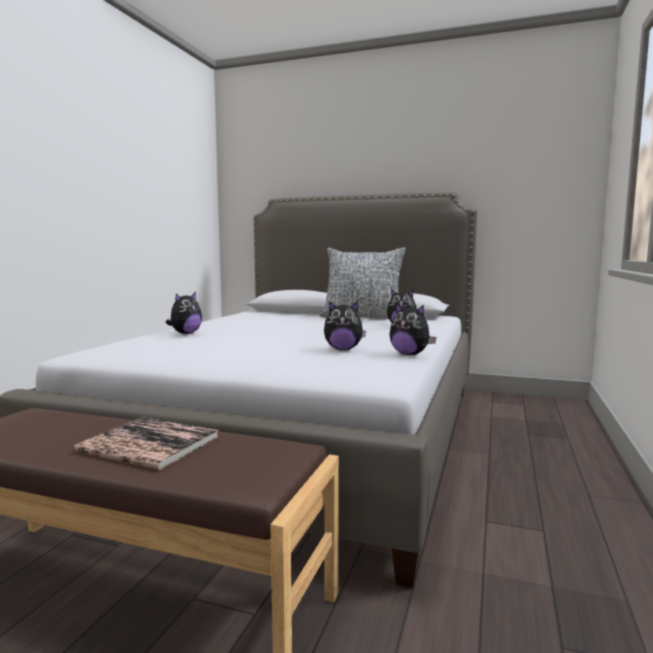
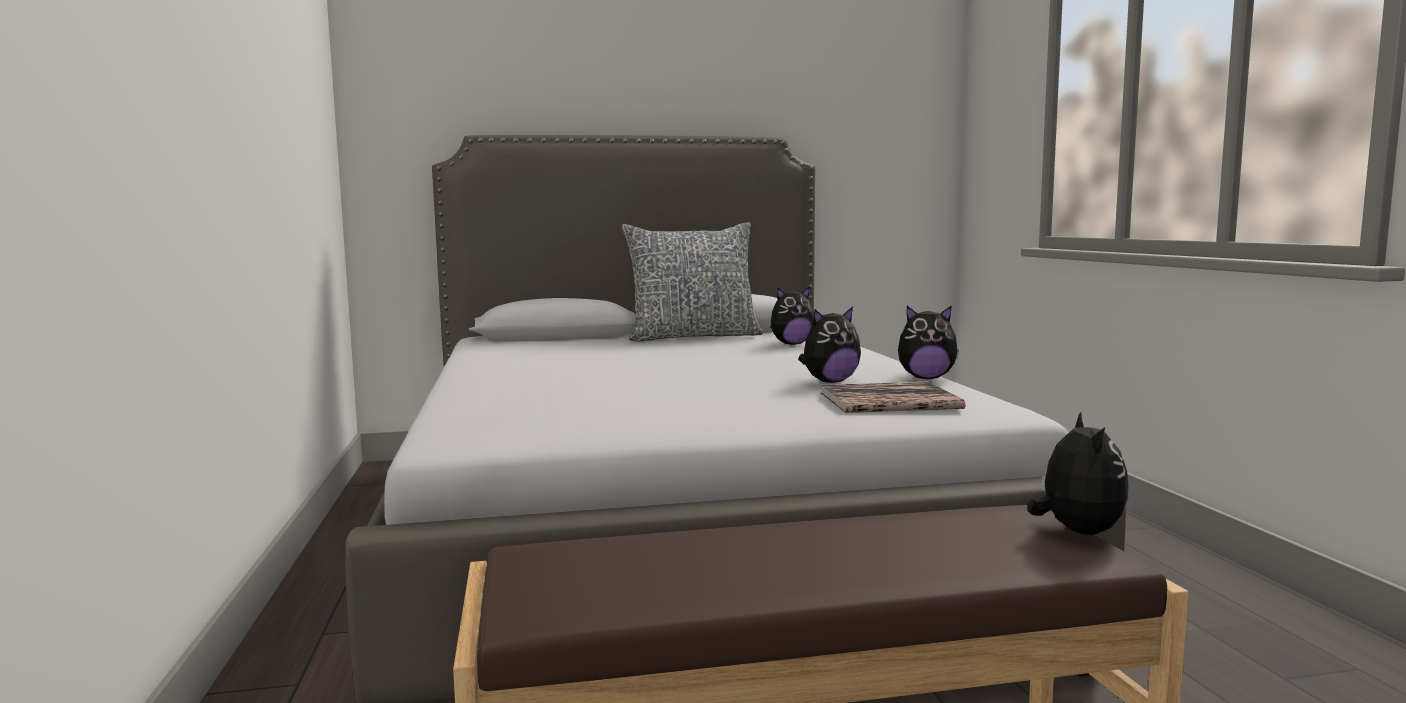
camera: 30 degrees left, 0 degrees up
(149, 444) = (853, 548): book -> book (889, 400)
(185, 333) = (513, 387): plush toy -> plush toy (1076, 531)

